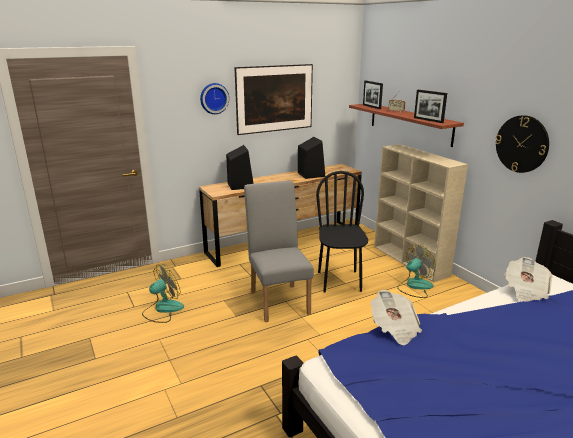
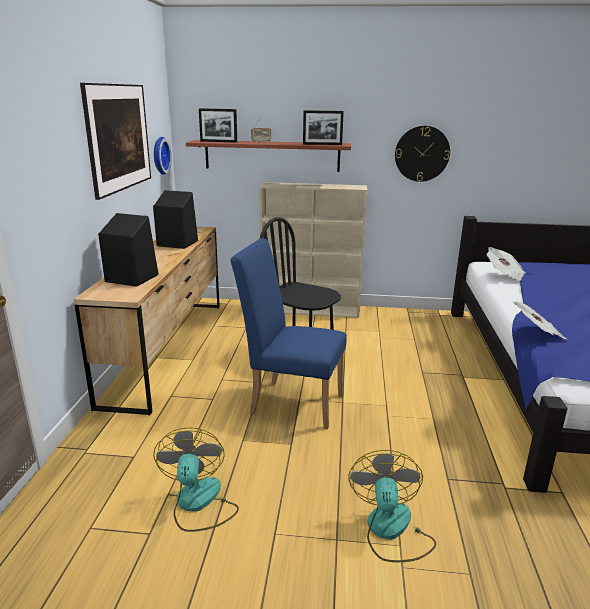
camera: 55 degrees left, 0 degrees up
(213, 98) = (66, 138): wall clock -> wall clock (159, 155)
(278, 299) = (290, 401): grey chair -> blue chair
(414, 286) = (356, 327): fan -> fan (391, 531)

